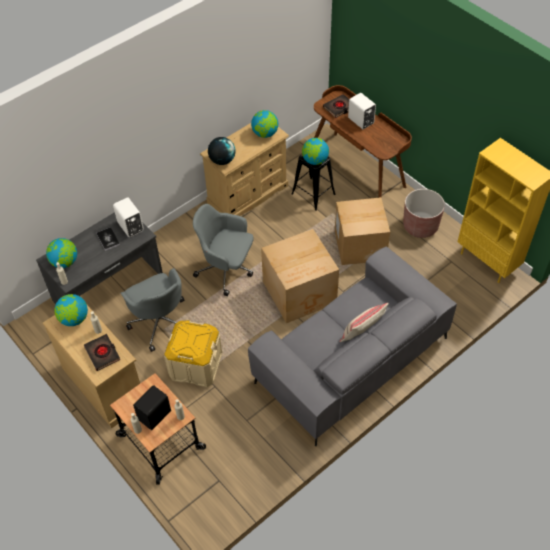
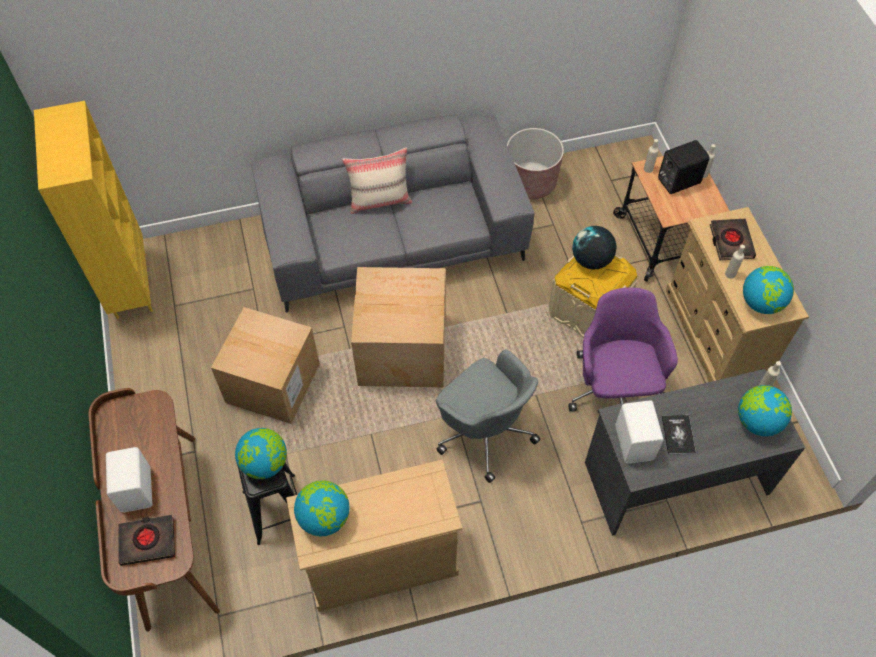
camera: 155 degrees left, 5 degrees up
(160, 322) = (614, 389): grey office chair -> purple office chair
(222, 160) = (431, 490): globe -> globe (591, 260)
(420, 226) = (167, 375): brown planter -> brown planter (530, 182)

